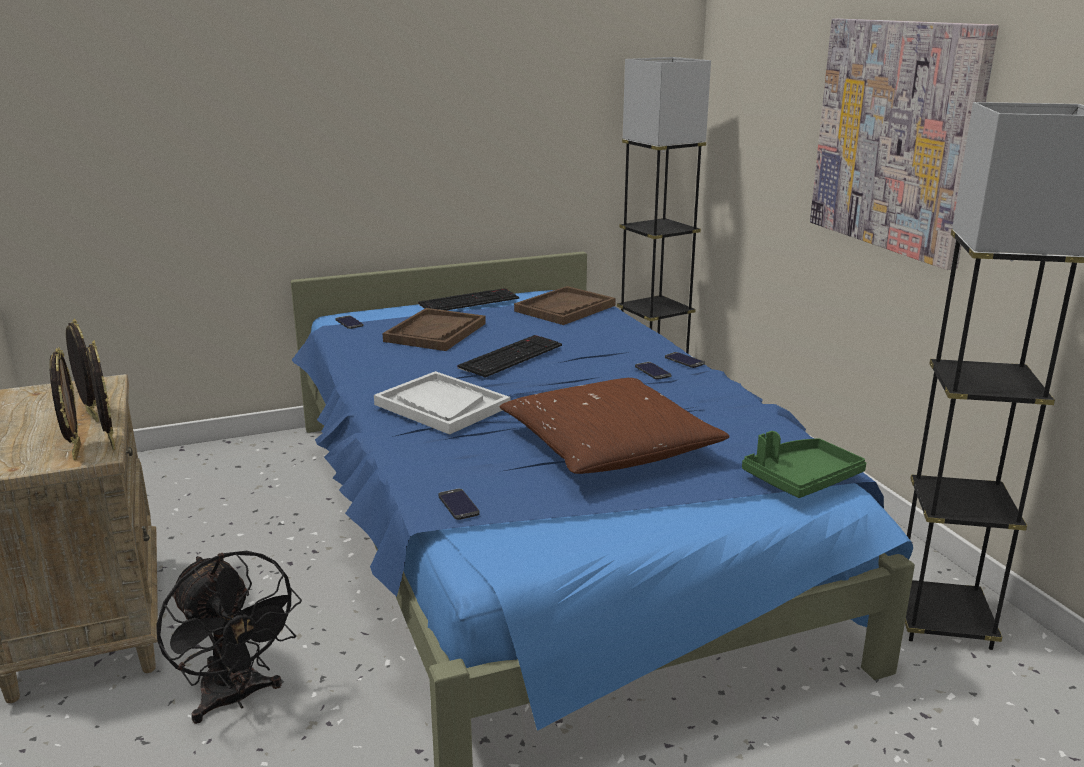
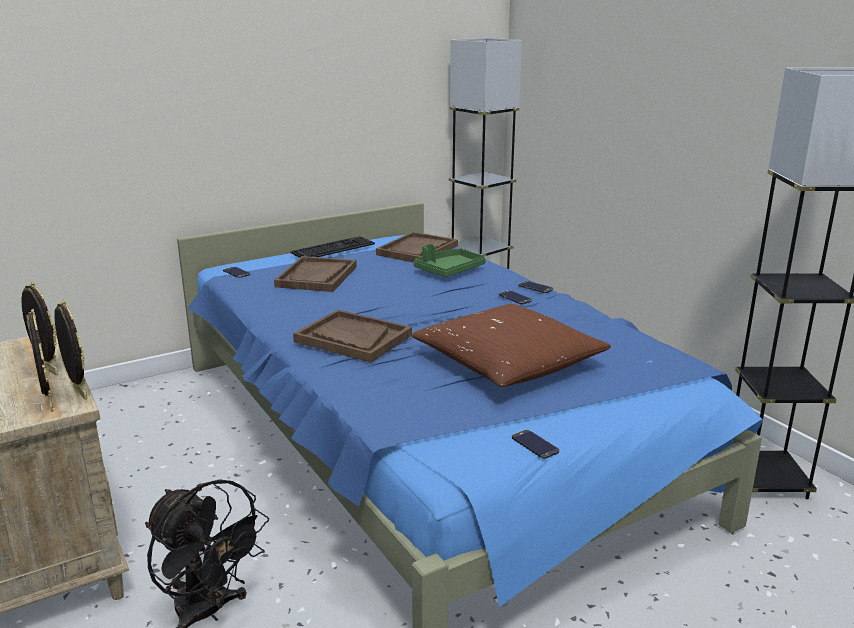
camera: 10 degrees left, 0 degrees up
(441, 405) = (352, 338): white tray -> brown tray
(458, 504) = (405, 421): phone -> phone (535, 444)
(510, 356) = (391, 292): keyboard -> none
(801, 479) = (671, 376): green tray -> green tray (449, 270)
(896, 137) = (694, 98): picture -> none

